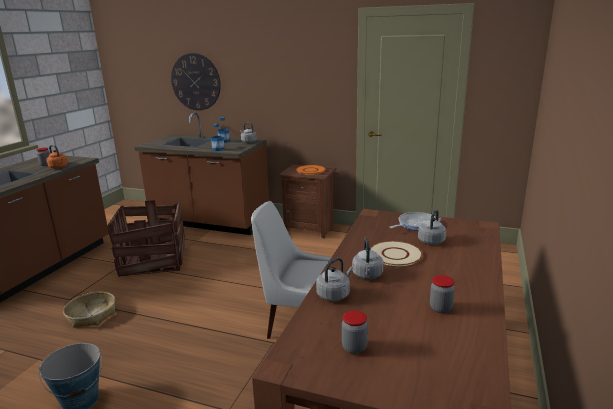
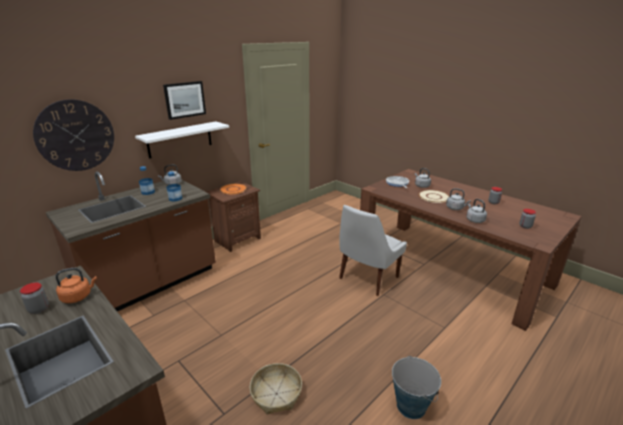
camera: 65 degrees left, 5 degrees up
(153, 259) = (194, 335): crate -> none
(275, 103) = (180, 139): none -> white shelf
(284, 65) = (185, 99): none -> picture

